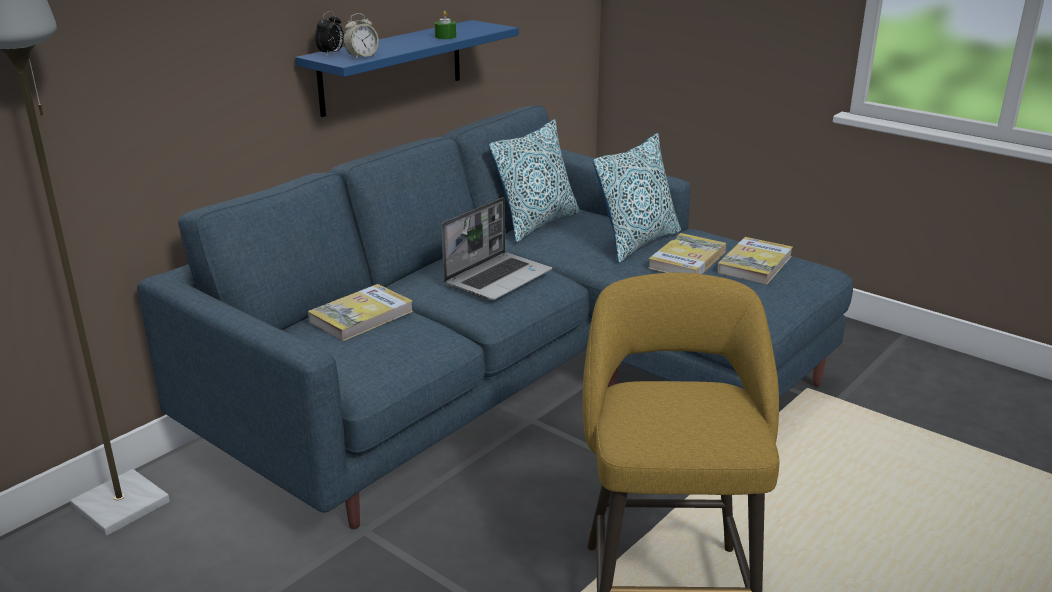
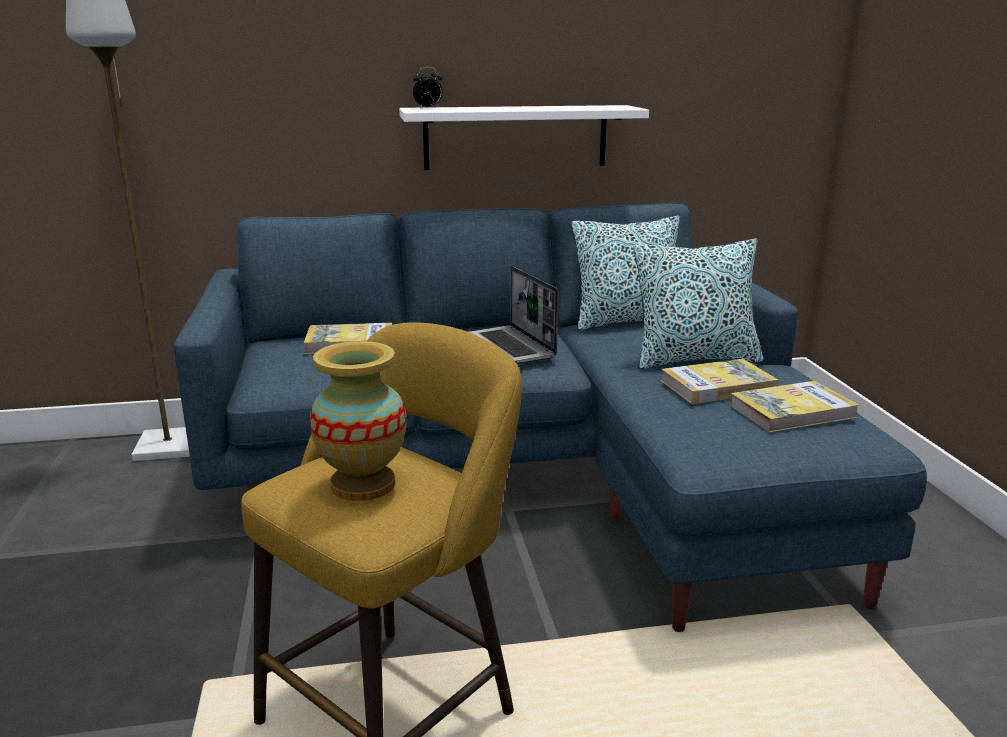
camera: 40 degrees right, 5 degrees down
(362, 57) = (441, 110): alarm clock -> none
(392, 67) = (515, 137): blue shelf -> white shelf
(445, 37) = (557, 108): green candle -> none
(498, 278) = (505, 349): laptop -> laptop turned 75 degrees clockwise
(685, 414) = (363, 485): none -> vase

